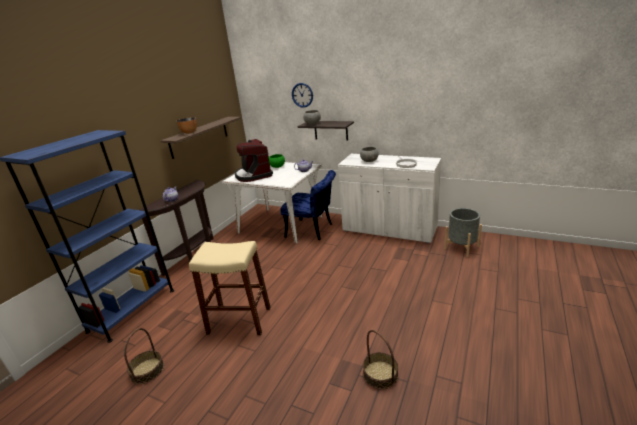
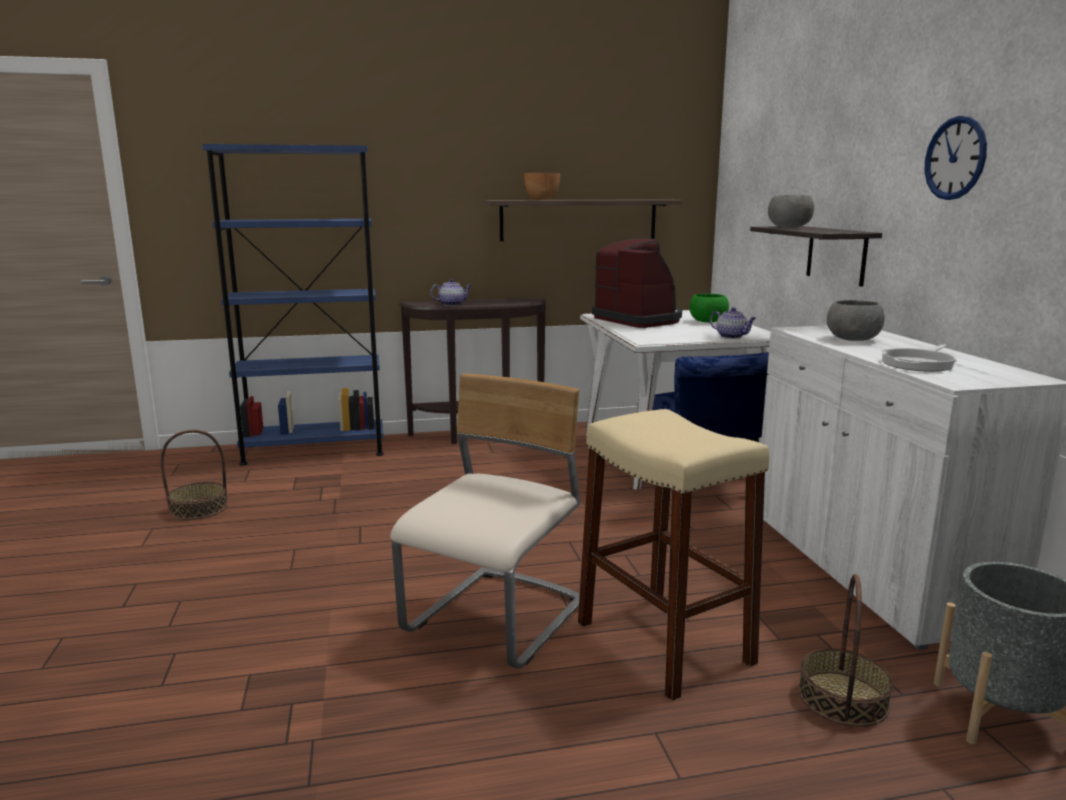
camera: 50 degrees right, 10 degrees down
(239, 320) = (356, 526): beige stool -> beige stool (663, 642)
(253, 175) = (639, 320): coffee machine -> coffee machine turned 120 degrees clockwise
(302, 95) = (804, 160): wall clock -> wall clock (955, 158)
(350, 307) = (498, 620): none -> beige chair
(380, 374) = (310, 734): basket -> basket (843, 698)

